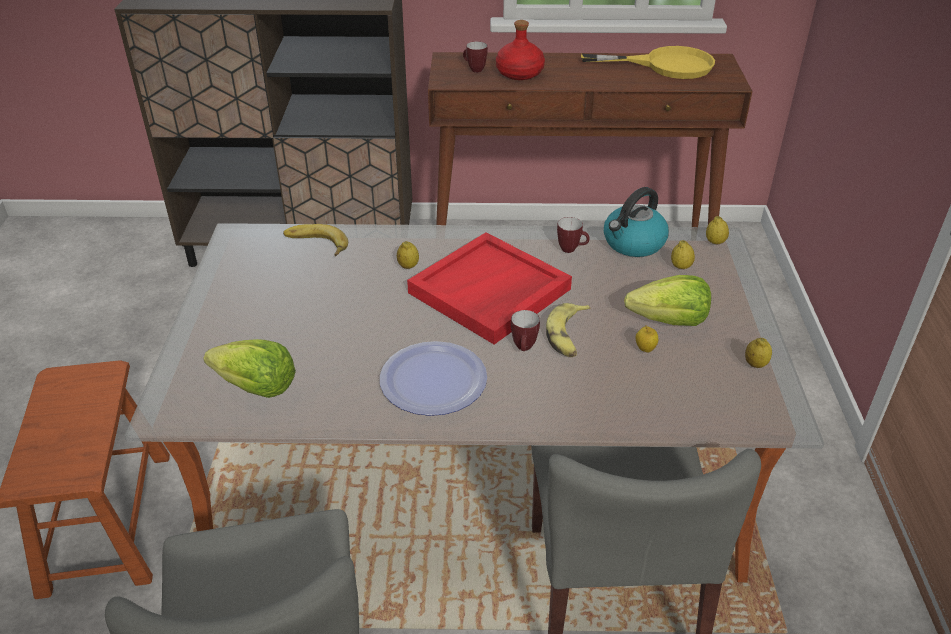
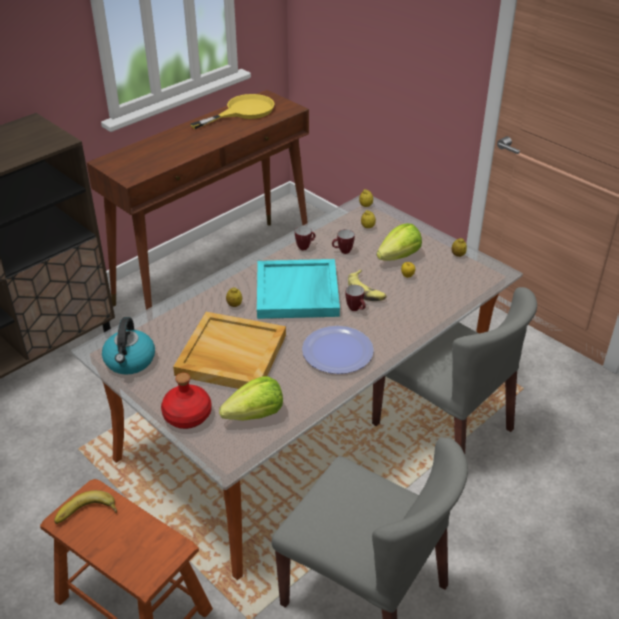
camera: 45 degrees left, 0 degrees up
(315, 245) = (160, 325): banana -> banana (86, 514)
(327, 313) = (230, 355): none -> beige tray
(474, 69) = (135, 162): mug -> mug (342, 251)
(489, 292) = (298, 292): red tray -> turquoise tray
(519, 73) = (167, 152): red bottle -> red bottle (187, 415)
(633, 243) = (330, 227): kettle -> kettle (130, 361)

